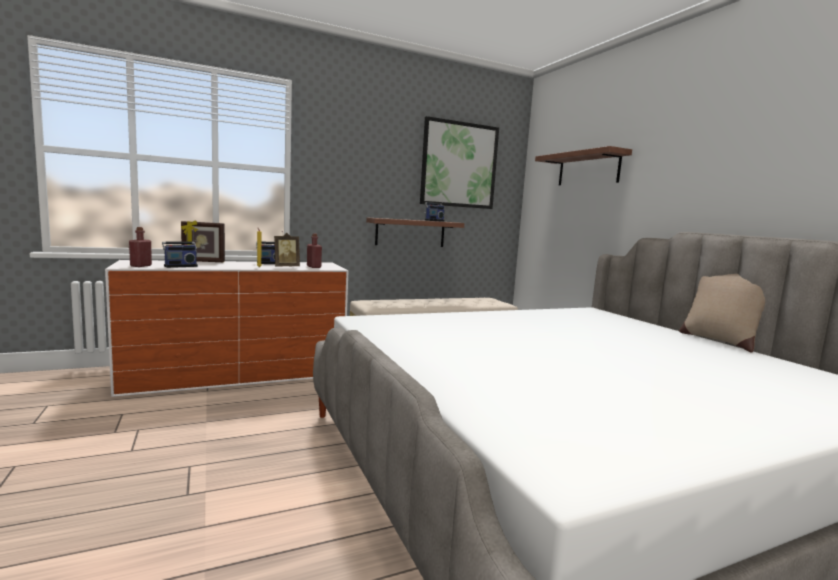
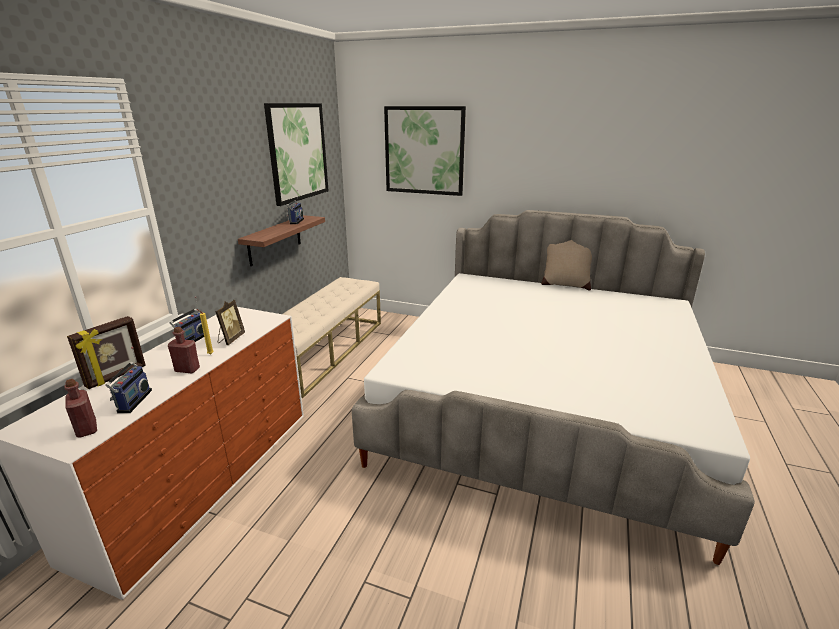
camera: 45 degrees left, 15 degrees up
(314, 267) = (250, 325): red bottle -> red bottle (187, 370)
(588, 169) = (424, 151): shelf -> picture

